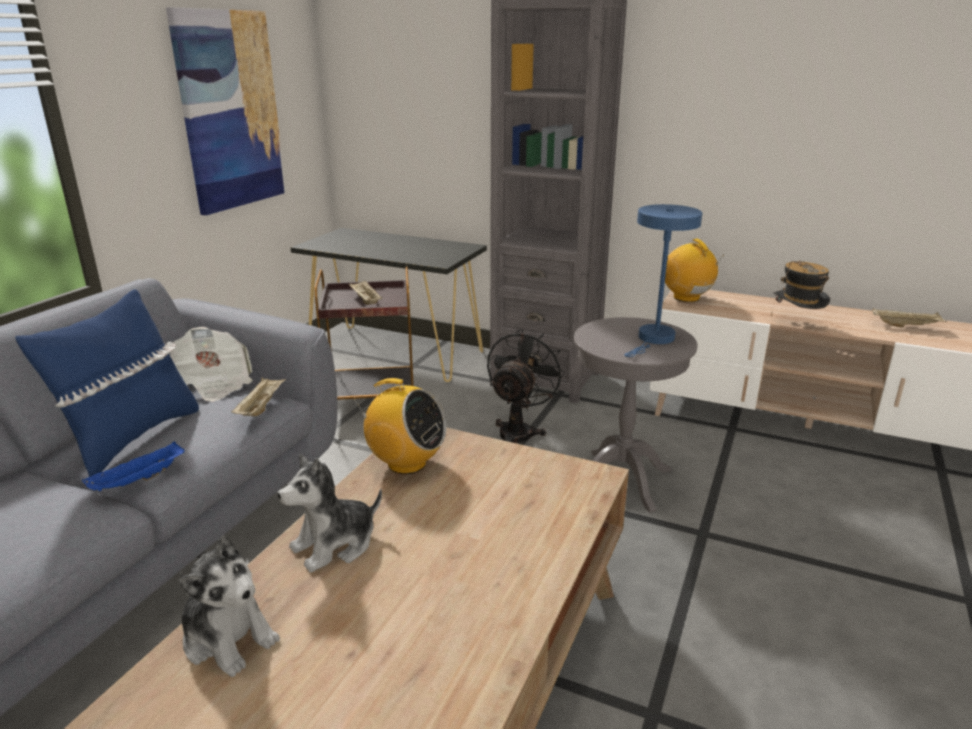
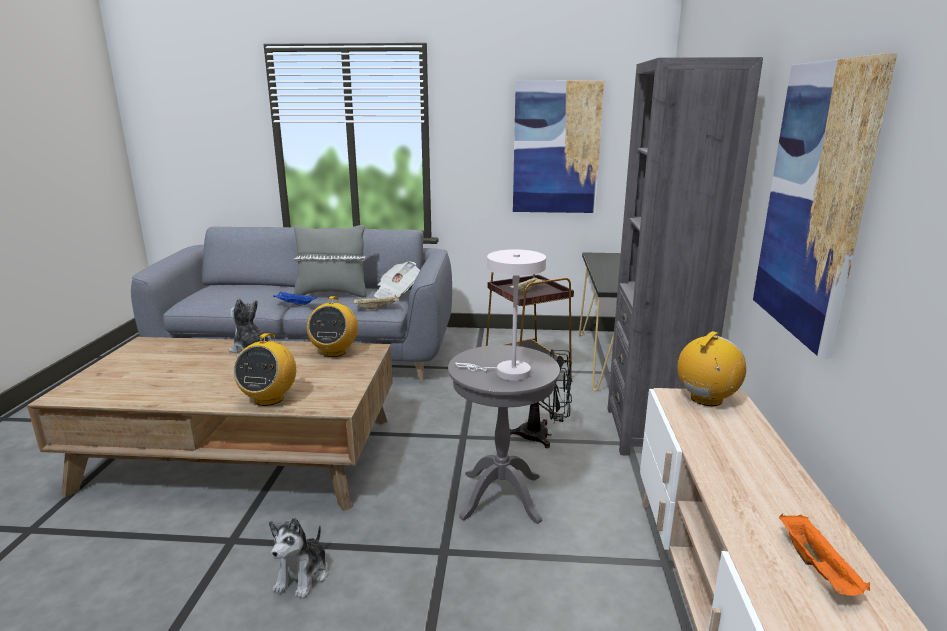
camera: 70 degrees right, 5 degrees down
(131, 438) = (332, 294): blue pillow -> grey pillow
(228, 638) = (185, 347): plush toy -> plush toy (303, 575)
(547, 530) = (269, 399): none -> radio
(653, 339) = (506, 372): blue table lamp -> white table lamp
(740, 117) = (815, 202): none -> picture
(795, 324) = (701, 468): hat -> none
(906, 326) = (818, 569): beige tray -> orange tray

